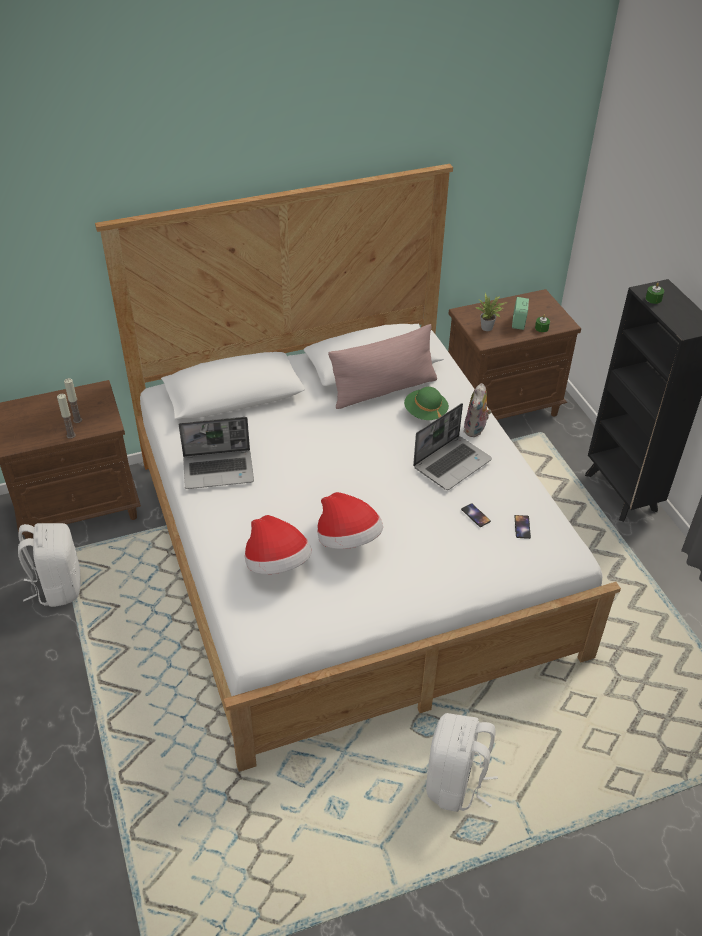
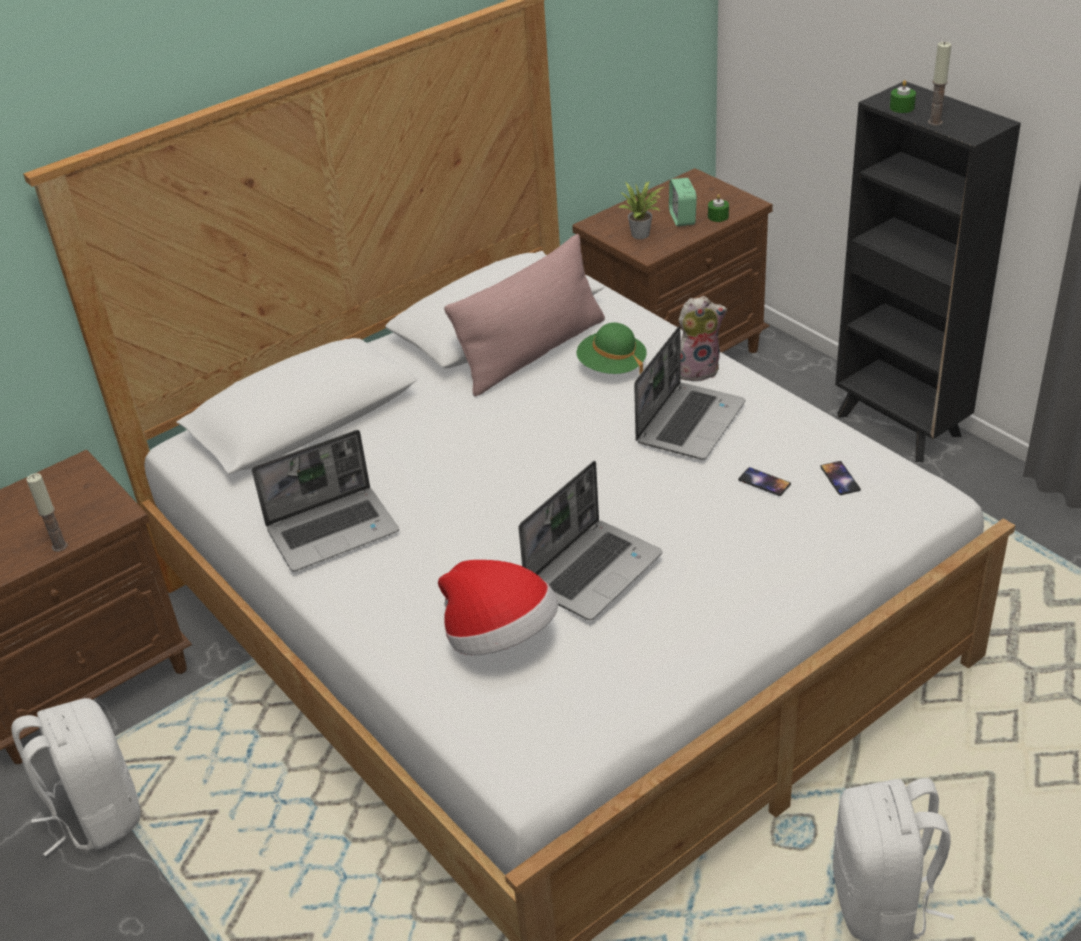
camera: 15 degrees left, 5 degrees down
(77, 420) = (60, 521): candle -> candle (935, 122)
(348, 540) = (593, 570): hat -> laptop
(476, 430) = (698, 370): plush toy -> plush toy turned 105 degrees counterclockwise

